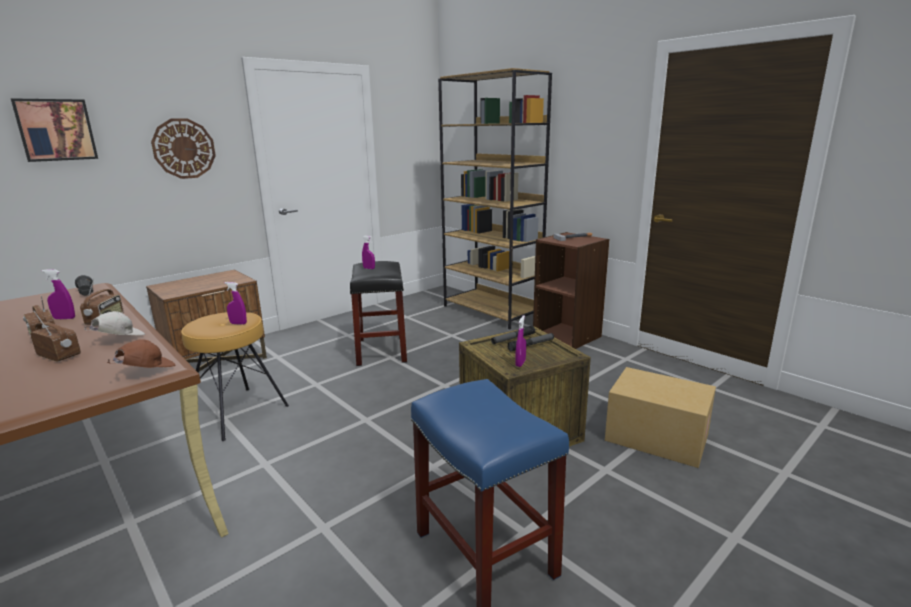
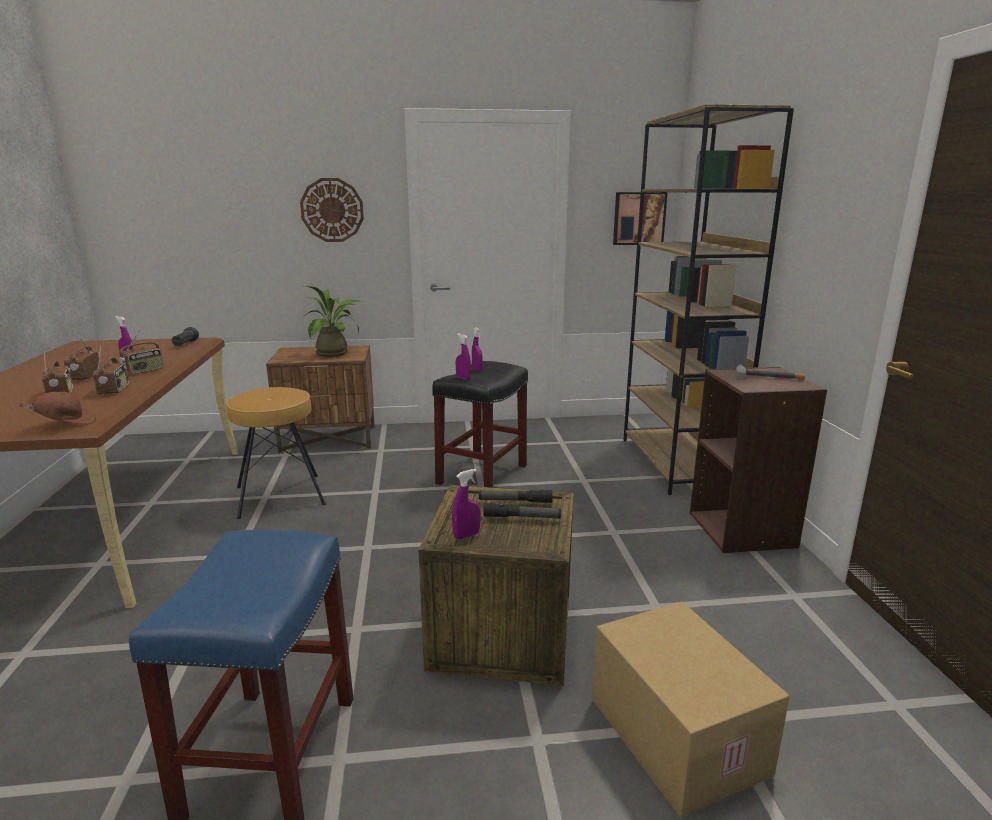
camera: 35 degrees right, 0 degrees up
(56, 130) = (218, 188): picture -> picture (638, 218)
(119, 339) = (114, 390): white cap -> radio
(216, 280) = (336, 353): none -> potted plant
(238, 323) = (274, 401): purple spray bottle -> purple spray bottle (463, 378)

